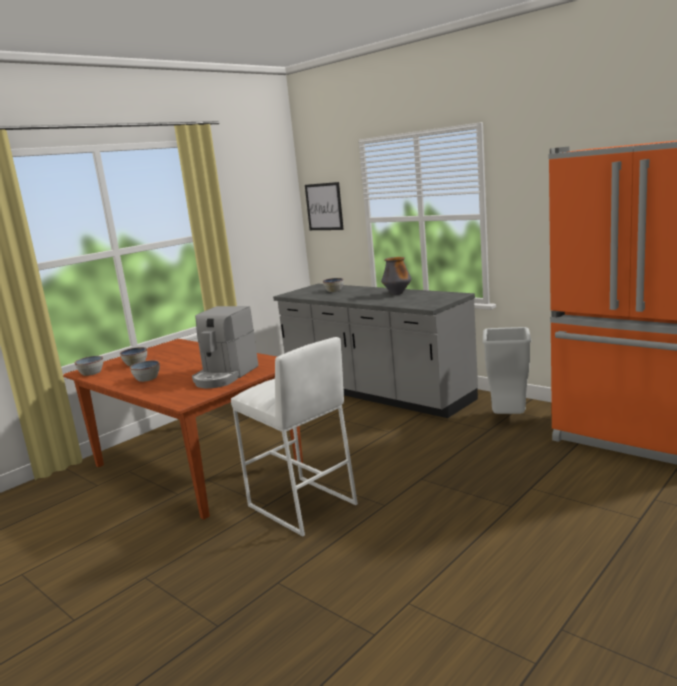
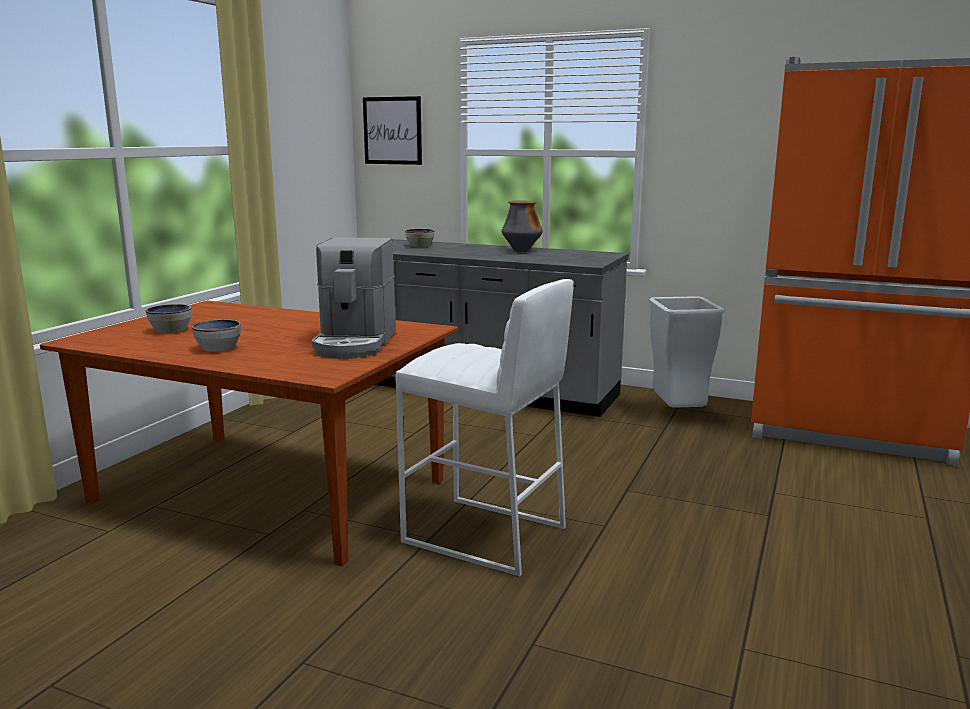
camera: 20 degrees left, 0 degrees up
(91, 373) = (98, 342): bowl -> none

